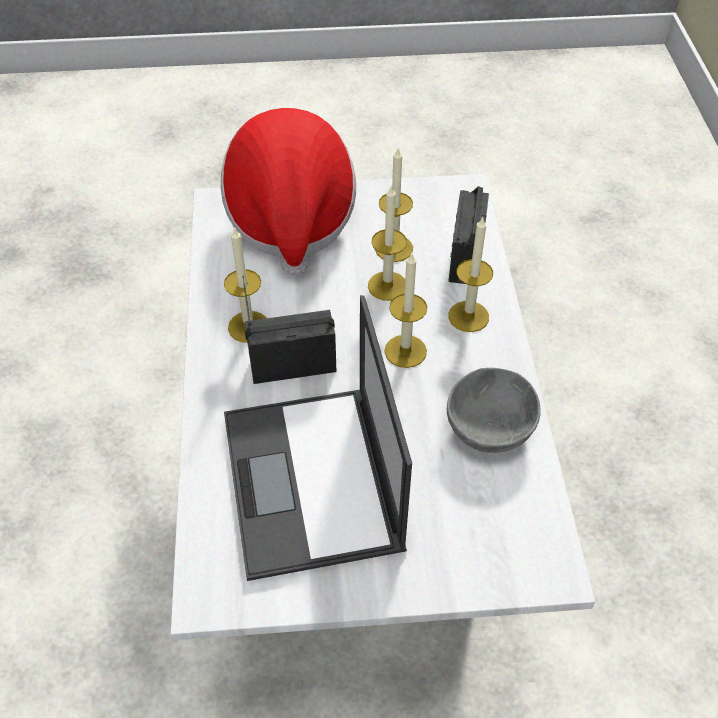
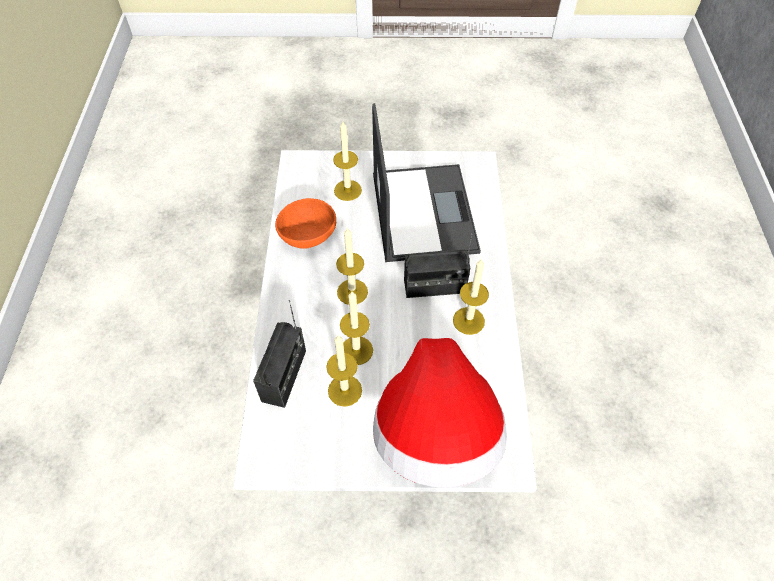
camera: 175 degrees left, 5 degrees up
(468, 316) = (298, 317): candle -> candle (347, 190)
(491, 428) = (307, 235): grey bowl -> orange bowl

